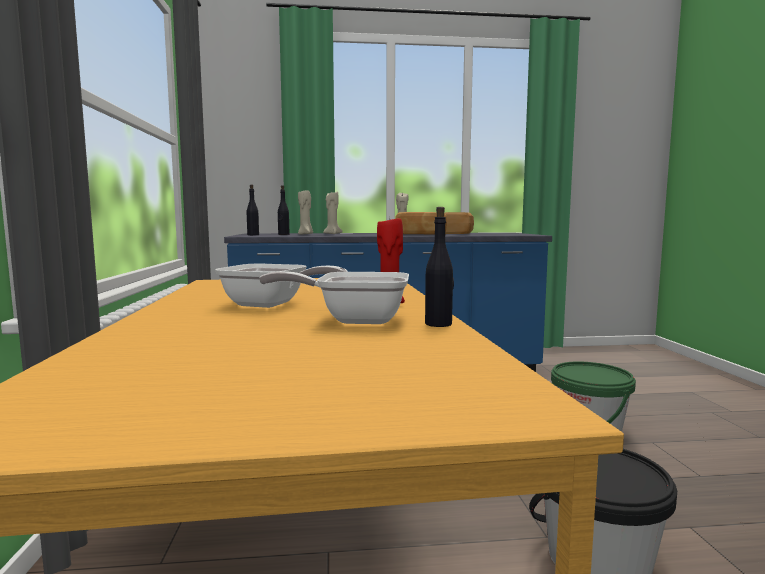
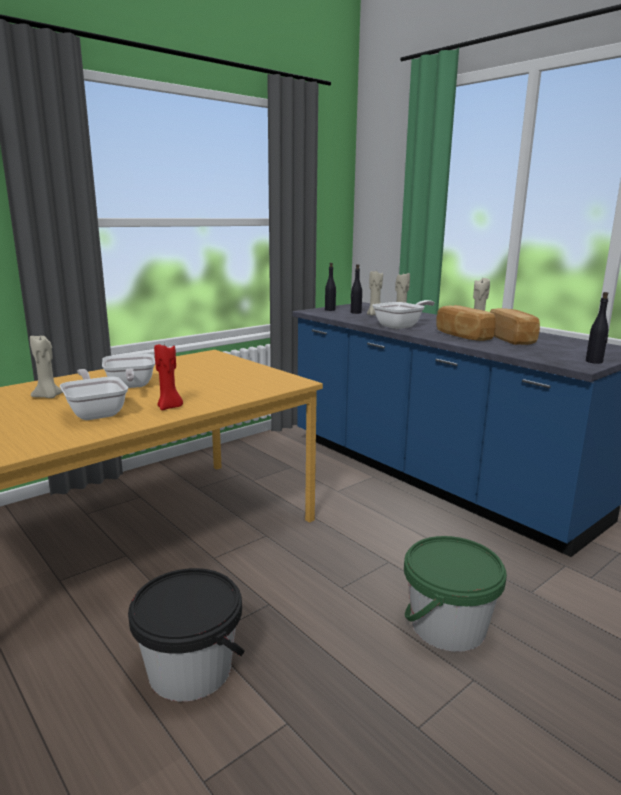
camera: 55 degrees right, 10 degrees up
(223, 329) = (48, 397): none -> beige candle
(362, 235) = (401, 326): none -> frying pan
(439, 324) = (98, 432): black bottle -> black bottle (594, 361)

